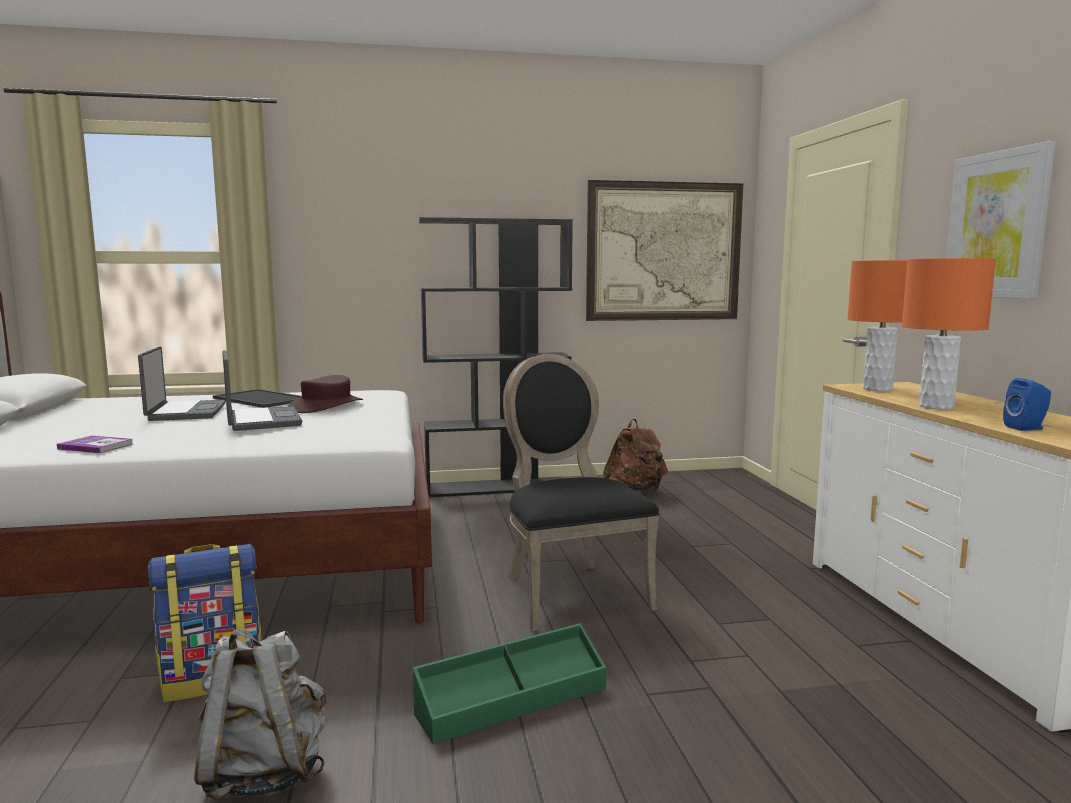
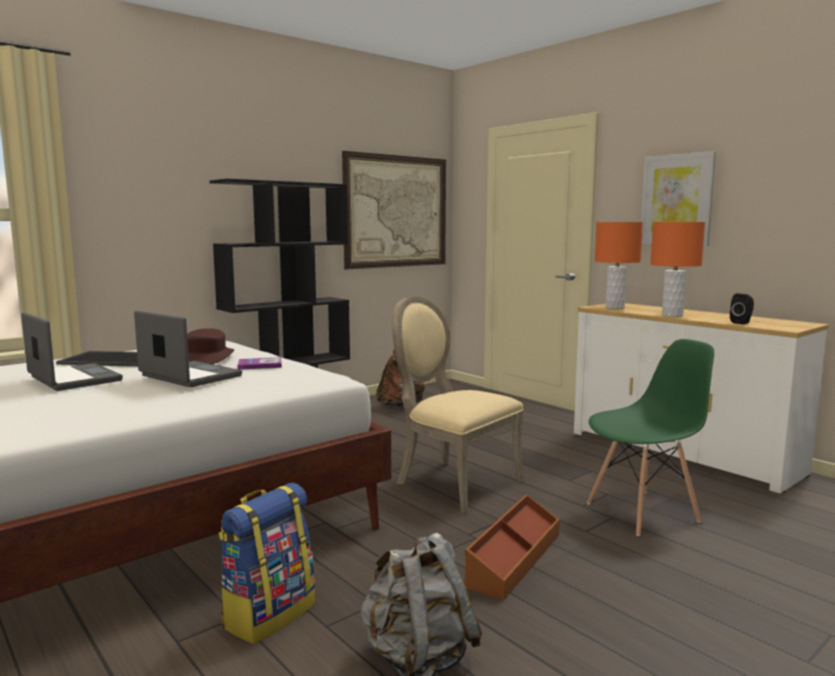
camera: 30 degrees left, 0 degrees up
(96, 446) = (73, 419): book -> book (260, 365)
(511, 700) = (513, 558): green storage box -> brown storage box
(569, 591) = (452, 482): black chair -> beige chair
(765, 694) = (643, 512): none -> green chair
(1027, 428) = (742, 322): blue speaker -> black speaker

